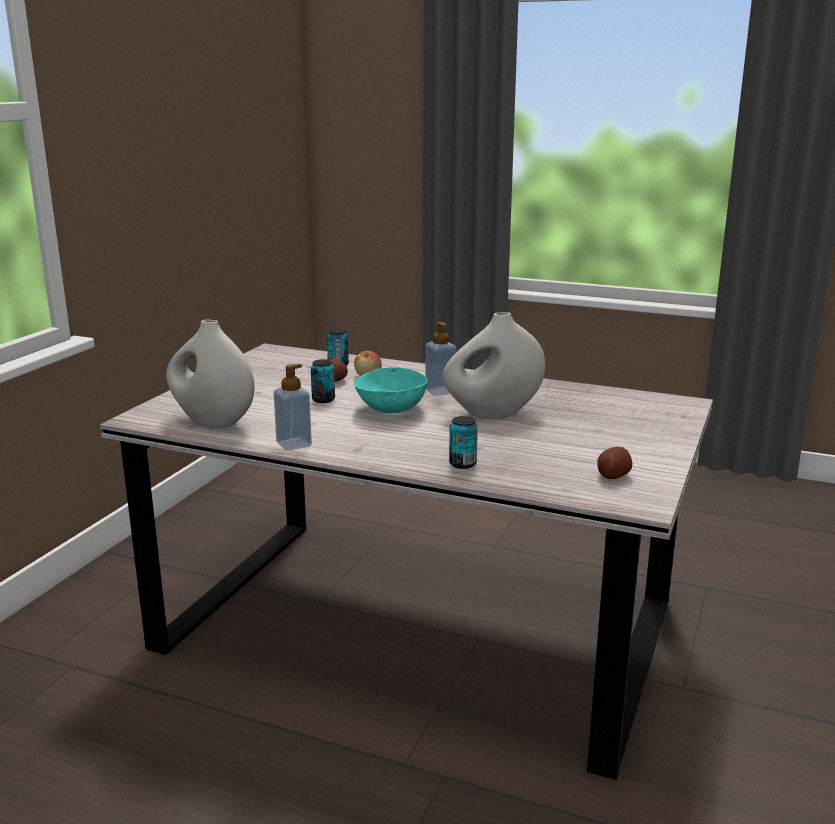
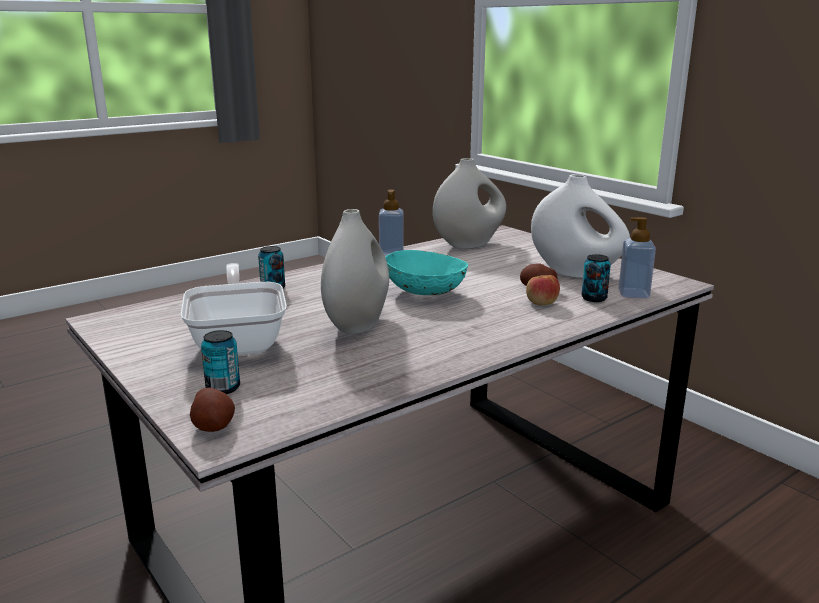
camera: 120 degrees right, 0 degrees up
(276, 375) = (575, 273): none -> white vase
(323, 399) = (483, 277): can -> can (223, 388)
(440, 391) = (452, 319): soap dispenser -> soap dispenser (633, 294)
(583, 438) = (239, 341): none -> frying pan
(613, 475) = (156, 326): potato -> potato (213, 426)

